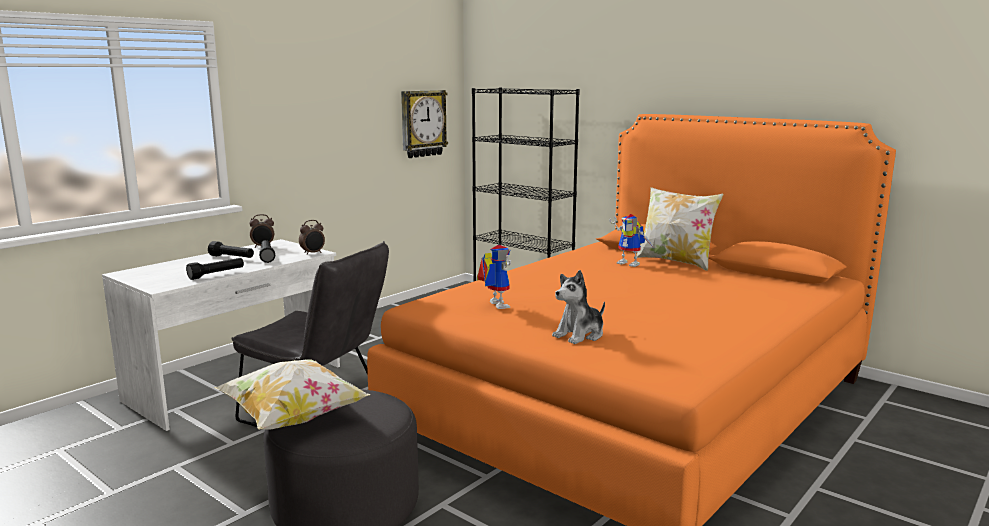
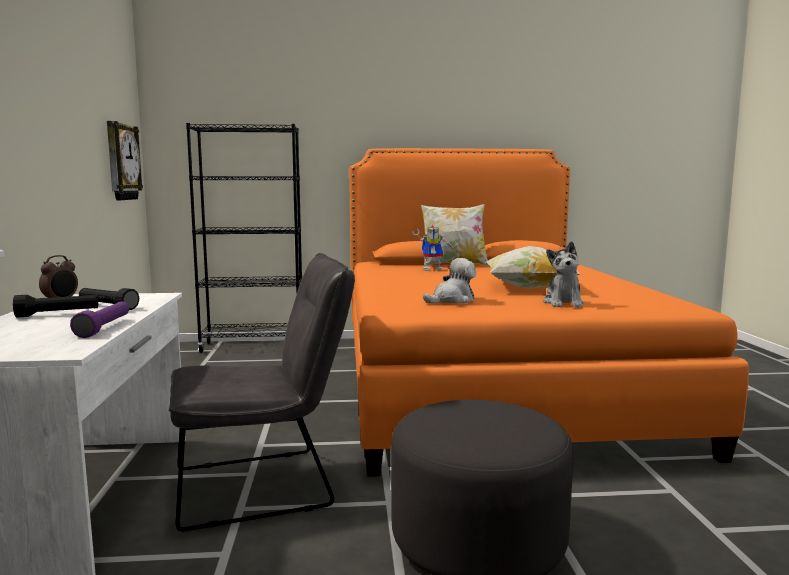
camera: 45 degrees left, 5 degrees down
(216, 274) = (104, 328): black flashlight -> purple flashlight
(293, 418) = (457, 442): pillow -> pillow (528, 288)
(313, 253) = (157, 296): alarm clock -> none
(494, 305) = (452, 300): toy robot -> plush toy

